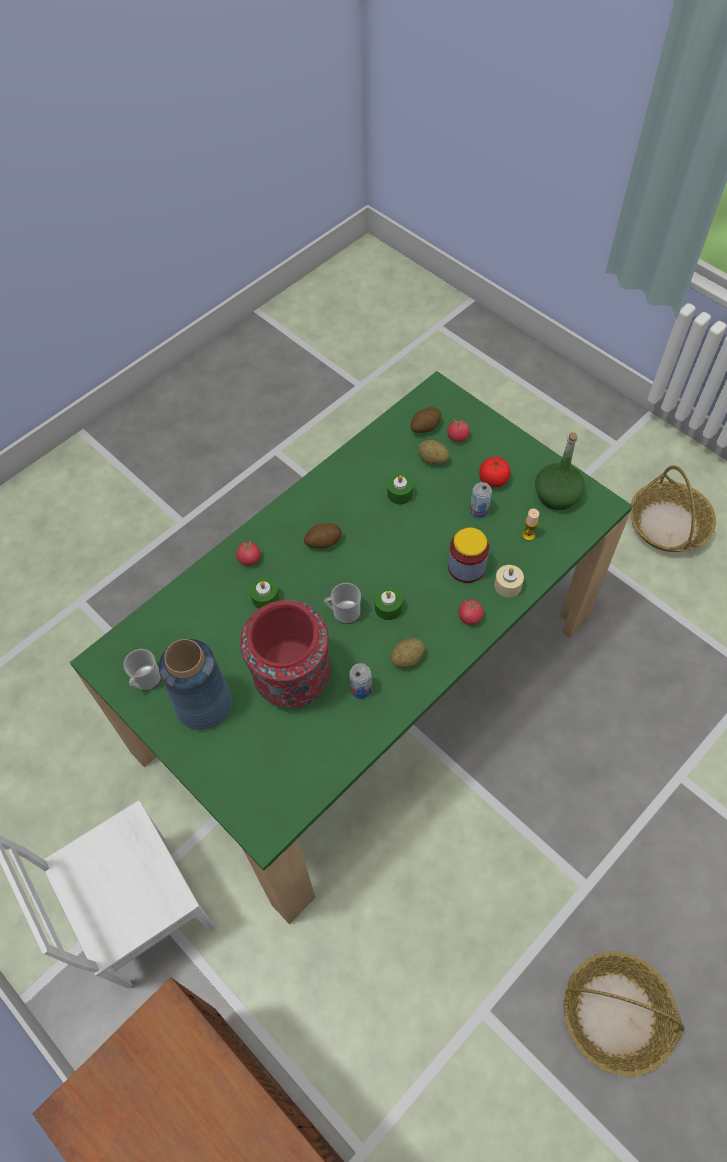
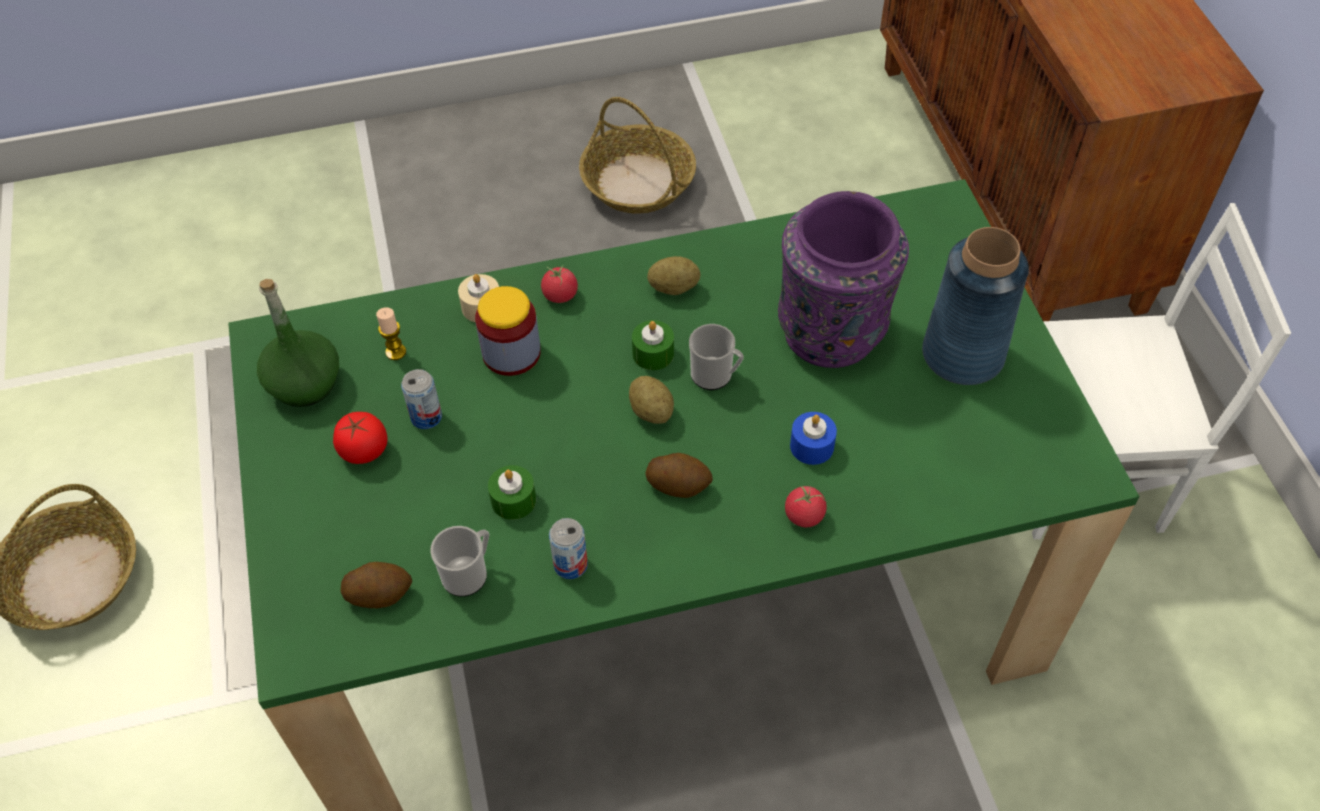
camera: 150 degrees left, 5 degrees down
(145, 681) = (1032, 418): mug -> mug (469, 573)
(265, 598) = (812, 446): green candle -> blue candle
(292, 680) = (832, 330): red vase -> purple vase
(361, 689) = (753, 282): can -> can (570, 564)
(432, 459) = (418, 530): potato -> potato (651, 411)
(457, 437) = (347, 548): tomato -> none

